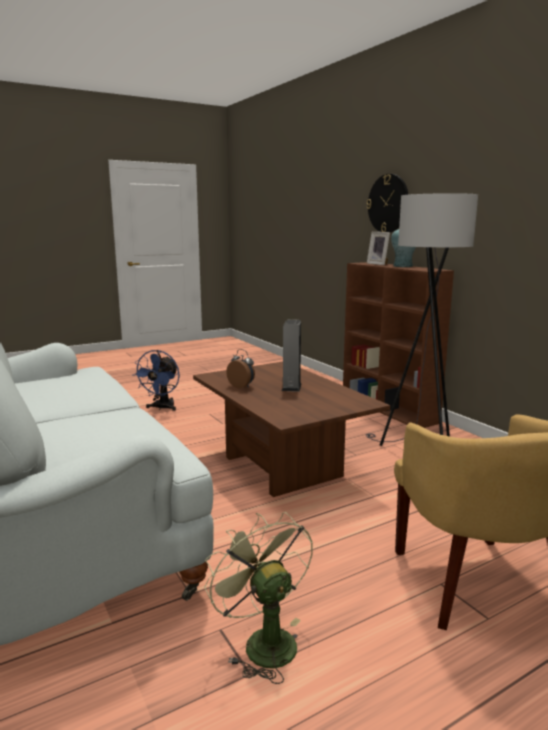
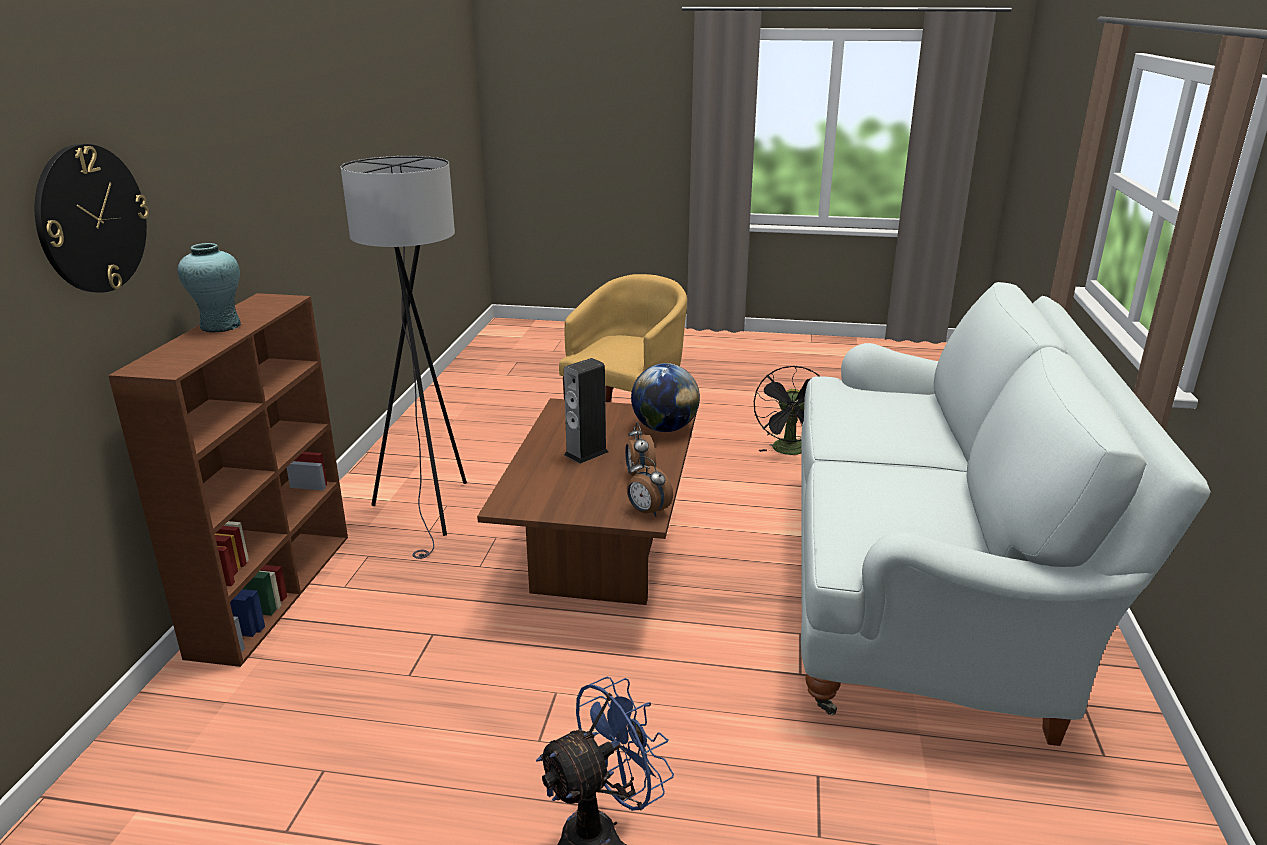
camera: 140 degrees left, 10 degrees up
(213, 377) = (647, 512): none -> alarm clock
(263, 641) = (790, 452): green fan -> black fan
(274, 409) = (664, 428): none -> globe
(379, 264) = (185, 349): picture frame -> none

